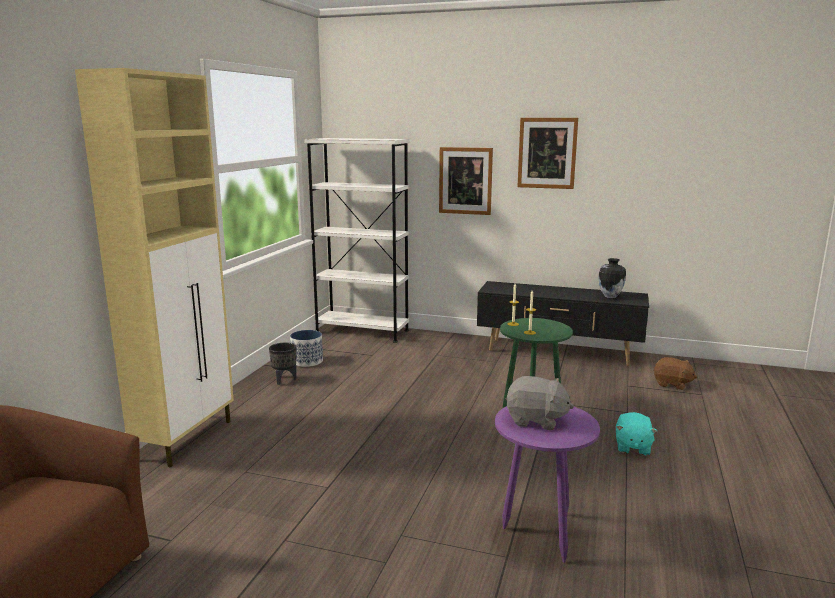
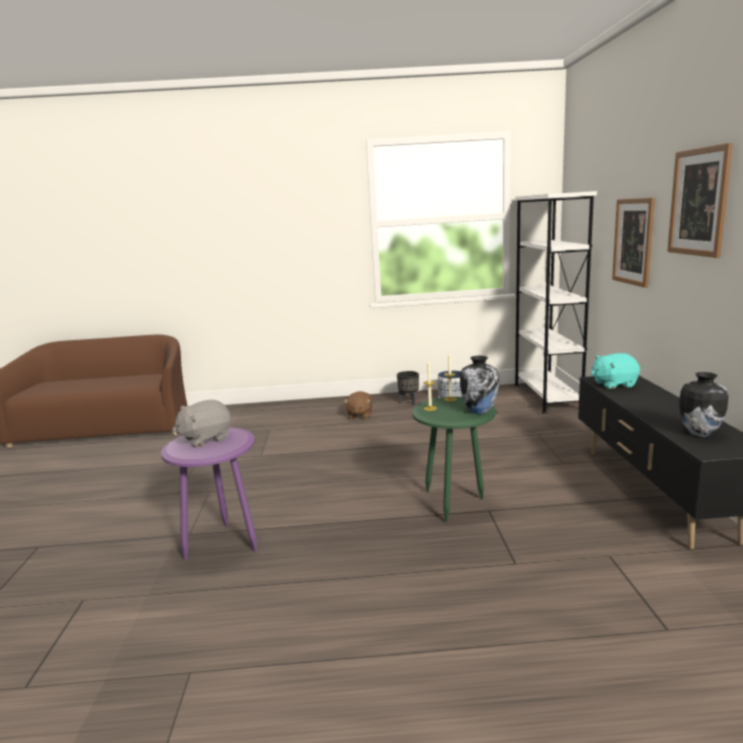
camera: 70 degrees right, 0 degrees up
(186, 439) = (299, 406): beige cabinet -> none
(536, 420) = (206, 438): grey plush toy -> grey plush toy turned 60 degrees clockwise
(551, 322) = (480, 411): none -> vase
(632, 447) = (416, 576): turquoise plush toy -> turquoise plush toy (613, 384)
(672, 384) = (669, 595): brown plush toy -> brown plush toy (359, 415)

